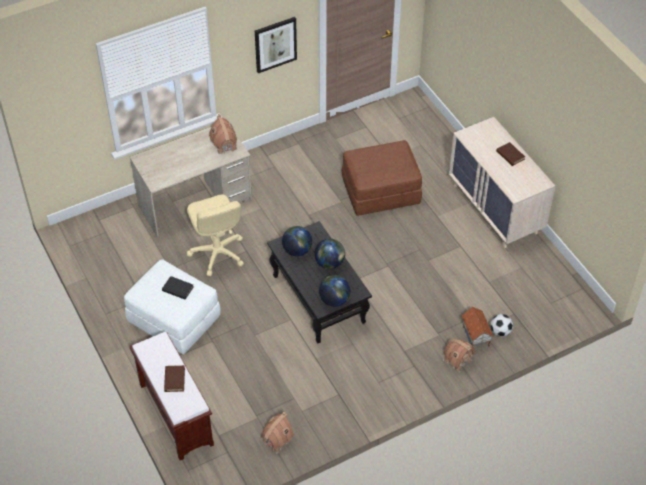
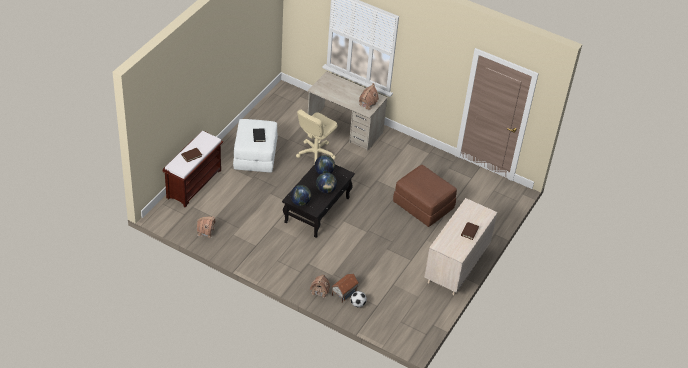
camera: 55 degrees right, 5 degrees down
(275, 44) = (436, 75): picture -> none

